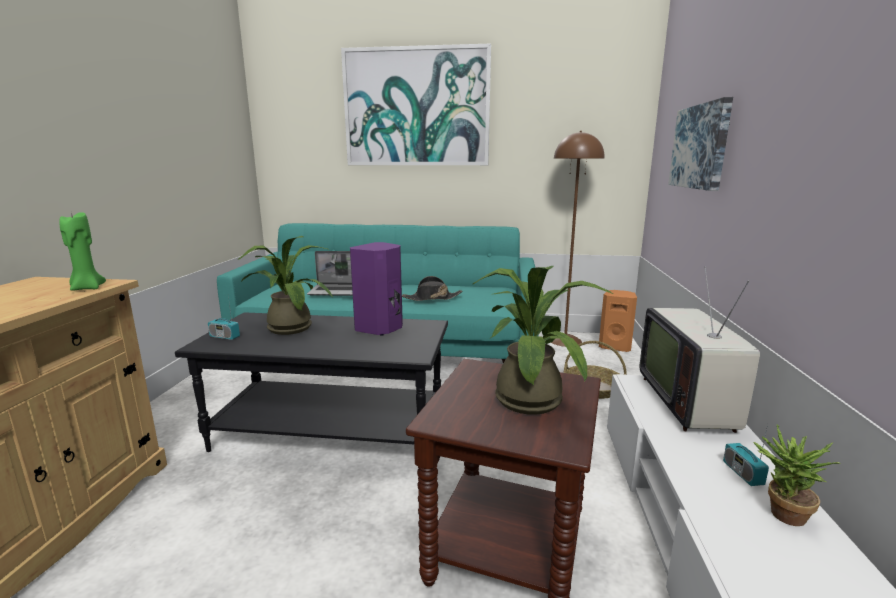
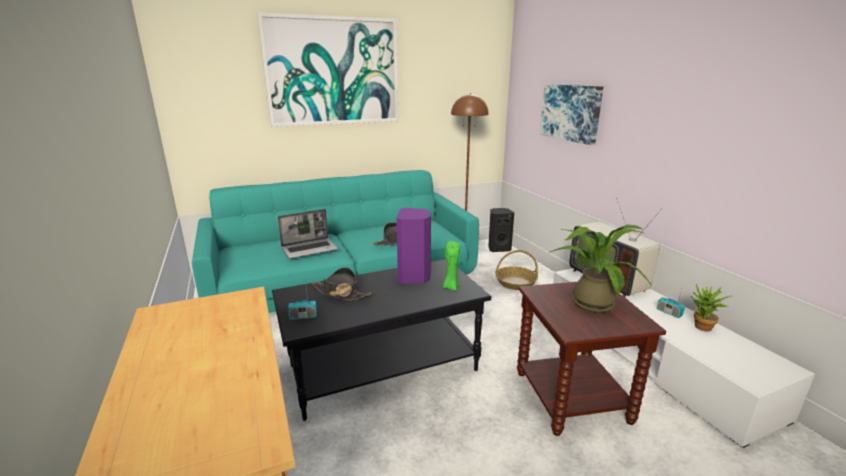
camera: 30 degrees left, 5 degrees up
(87, 288) = (245, 306): green candle -> green candle (450, 287)
(288, 326) = (341, 293): potted plant -> black hat
(615, 347) = (498, 249): orange speaker -> black speaker

